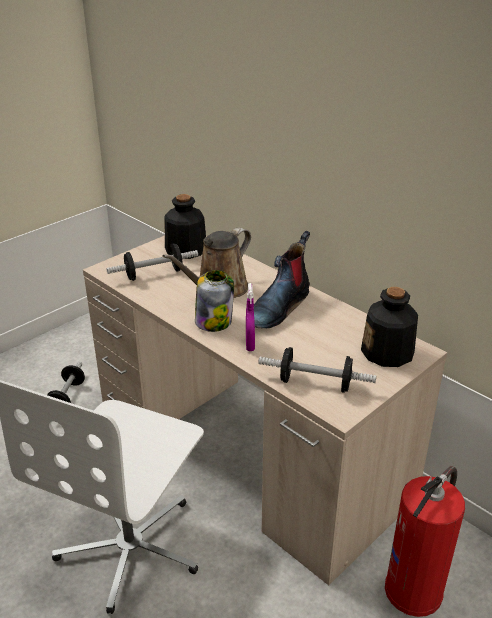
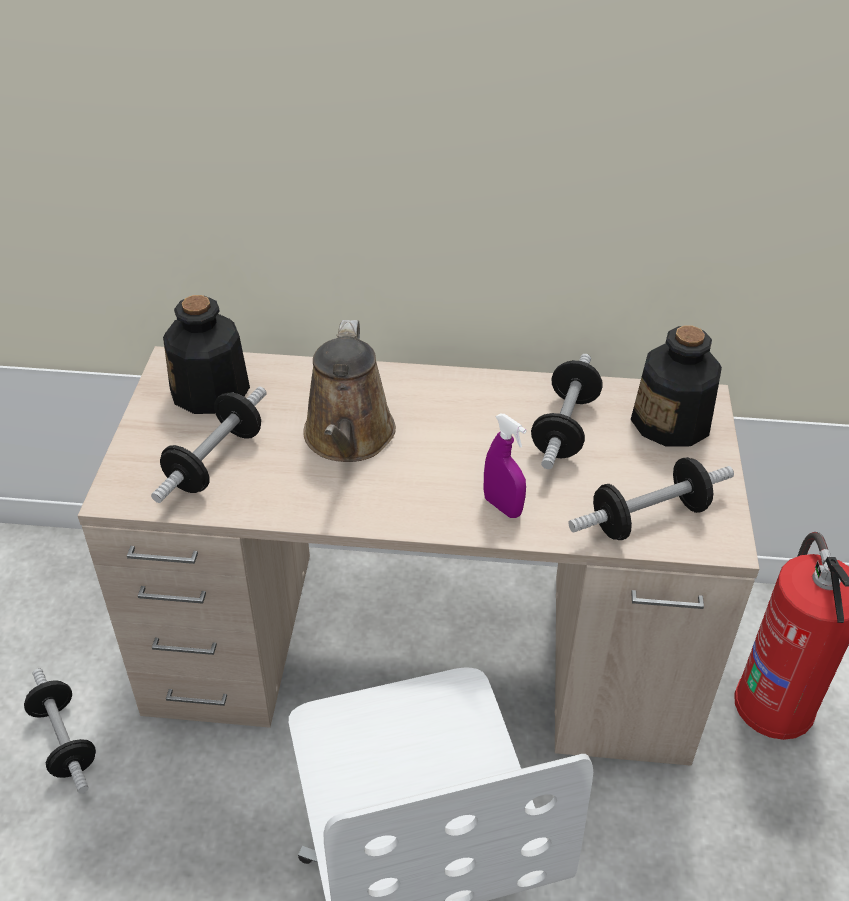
camera: 40 degrees left, 10 degrees up
(214, 321) = (409, 496): jar -> none
(278, 307) = (465, 424): boot -> none
(325, 329) = (565, 428): none -> dumbbell

